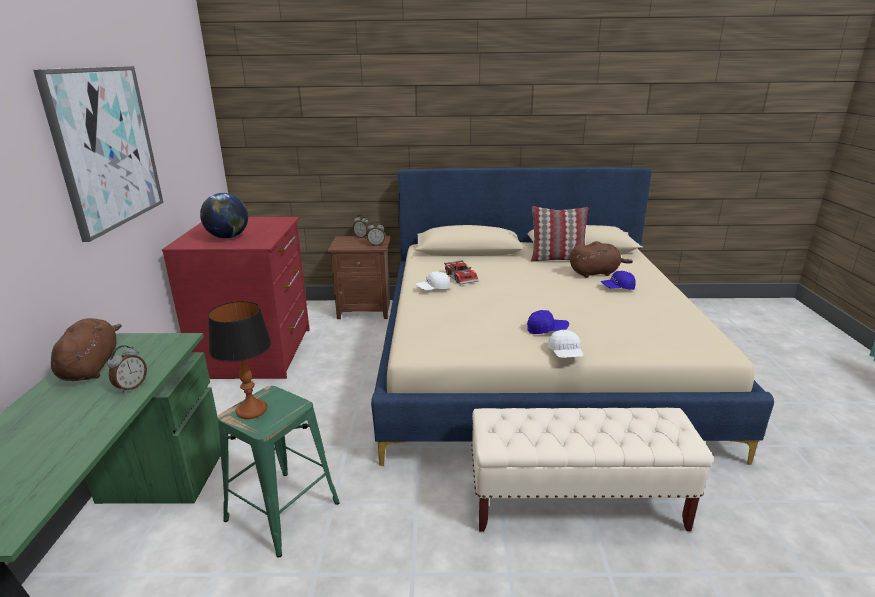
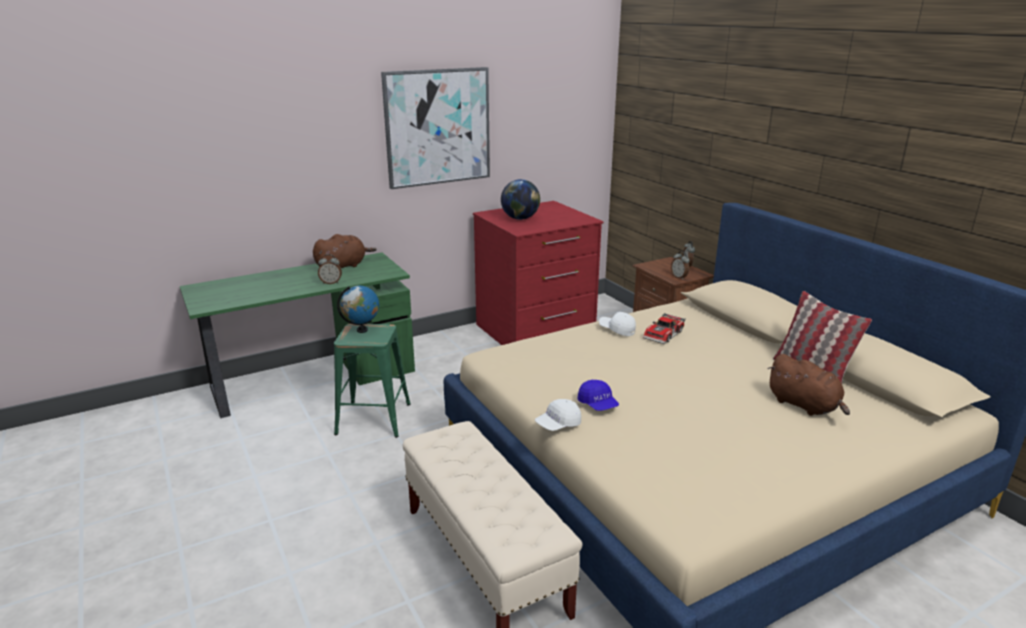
camera: 60 degrees right, 0 degrees up
(252, 410) = (362, 330): table lamp -> globe
(617, 288) = (777, 428): blue cap -> none

